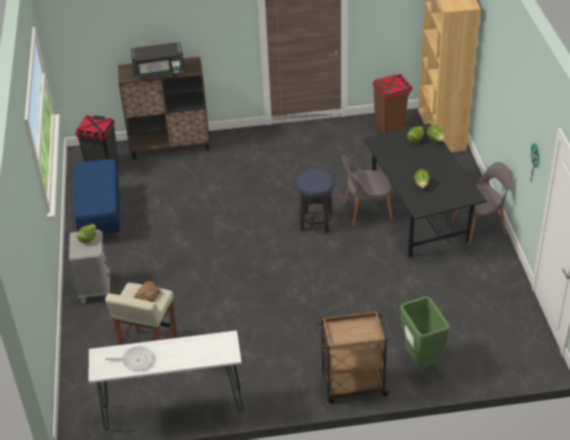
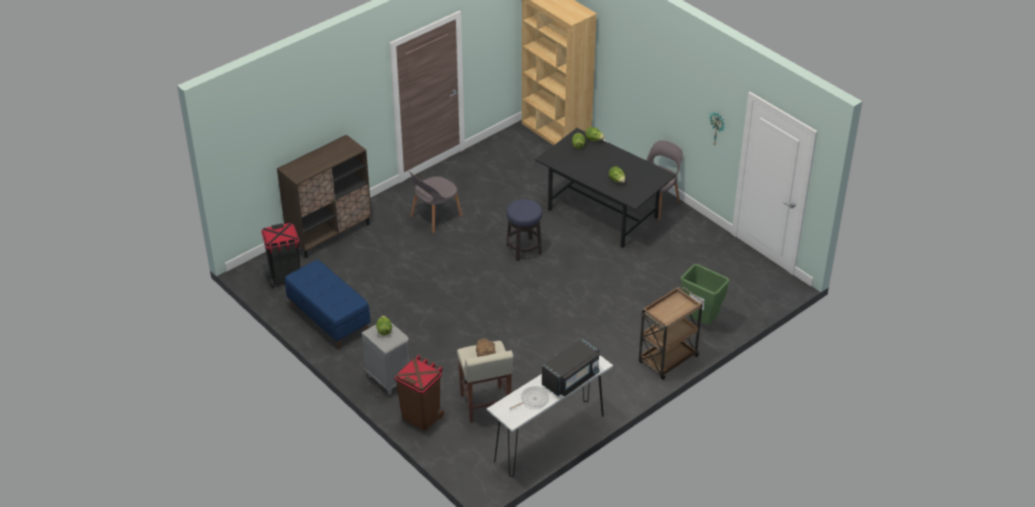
camera: 35 degrees left, 0 degrees up
(159, 72) = (324, 161): black microwave -> black microwave (571, 378)
(366, 211) = (556, 225): grey chair -> grey chair (435, 217)
(390, 128) = (511, 147): brown trash can -> brown trash can (421, 417)

